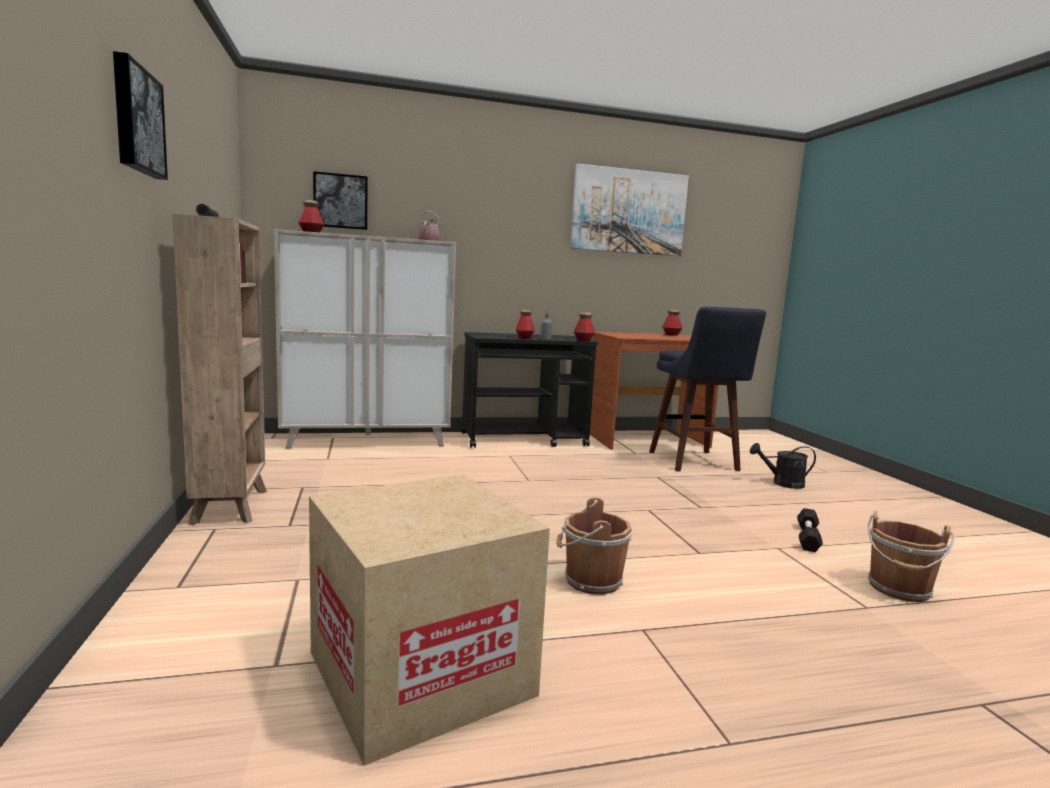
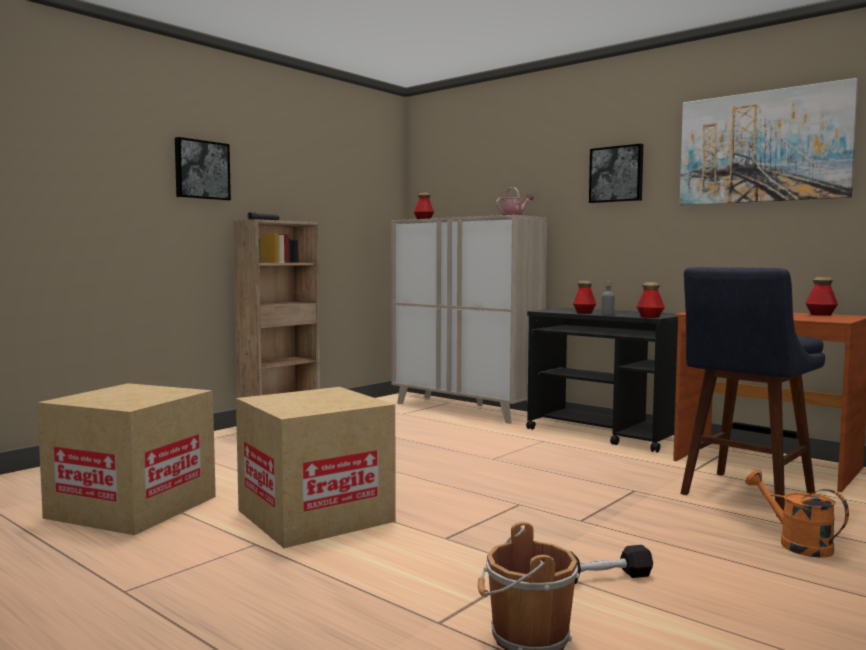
camera: 55 degrees right, 5 degrees down
(341, 201) = (465, 188): picture -> picture (617, 174)
(590, 581) = (315, 516): brown bucket -> cardboard box
(782, 483) = (796, 544): black watering can -> orange watering can

